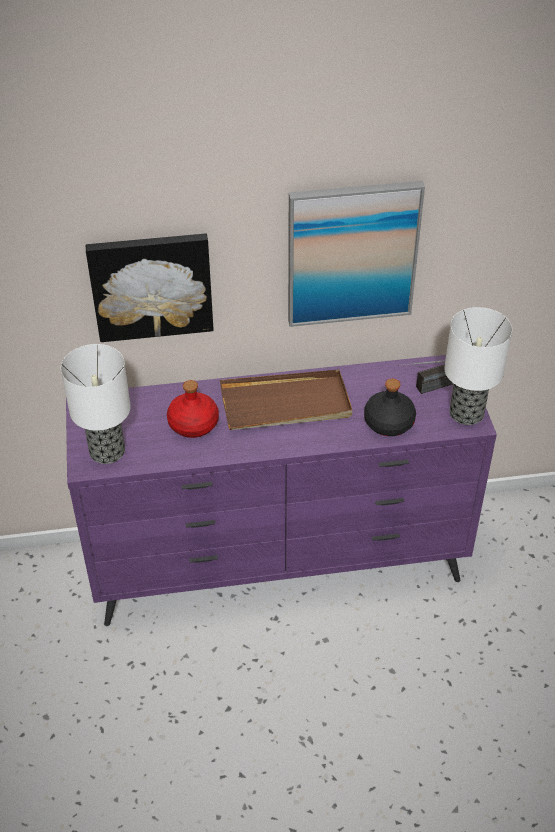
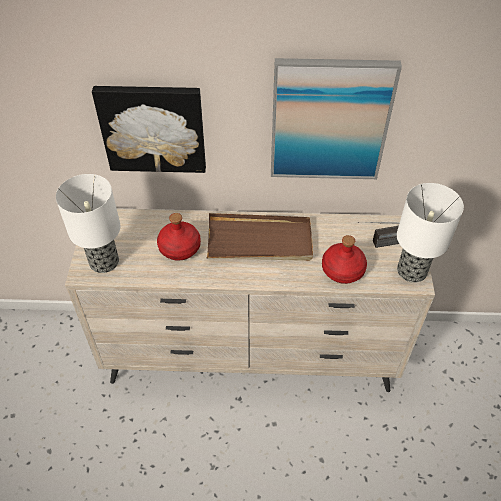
camera: 10 degrees right, 5 degrees up
(280, 566) = (251, 355): purple dresser -> beige dresser
(388, 422) = (342, 270): black bottle -> red bottle

